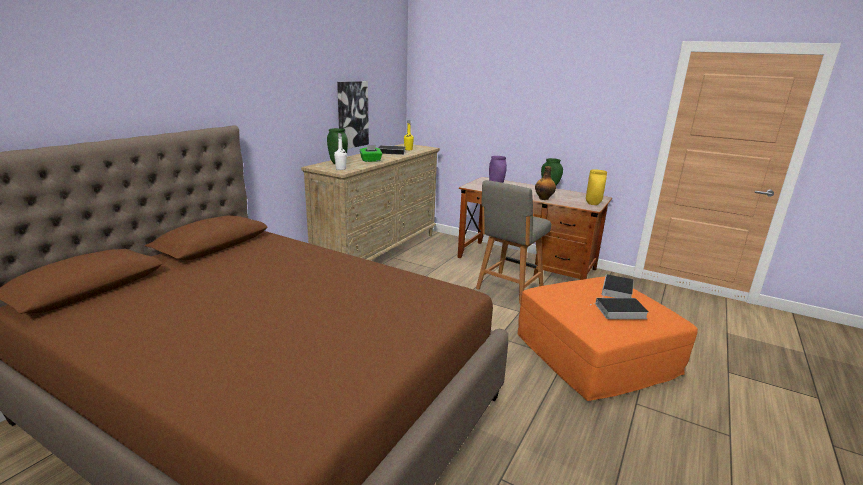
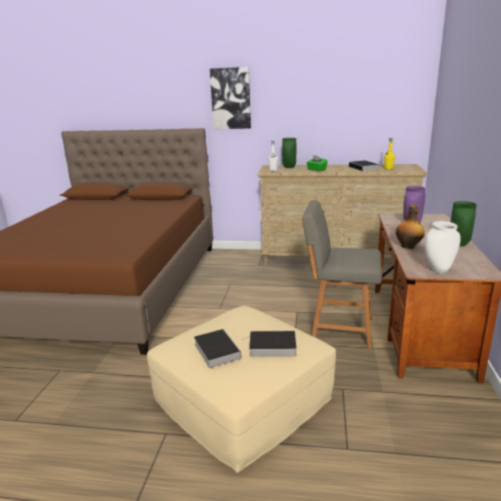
camera: 70 degrees right, 0 degrees up
(352, 114) = (333, 128): picture -> picture (231, 98)
(592, 204) = (438, 271): yellow vase -> white vase
(596, 354) = (242, 400): orange ottoman -> beige ottoman

